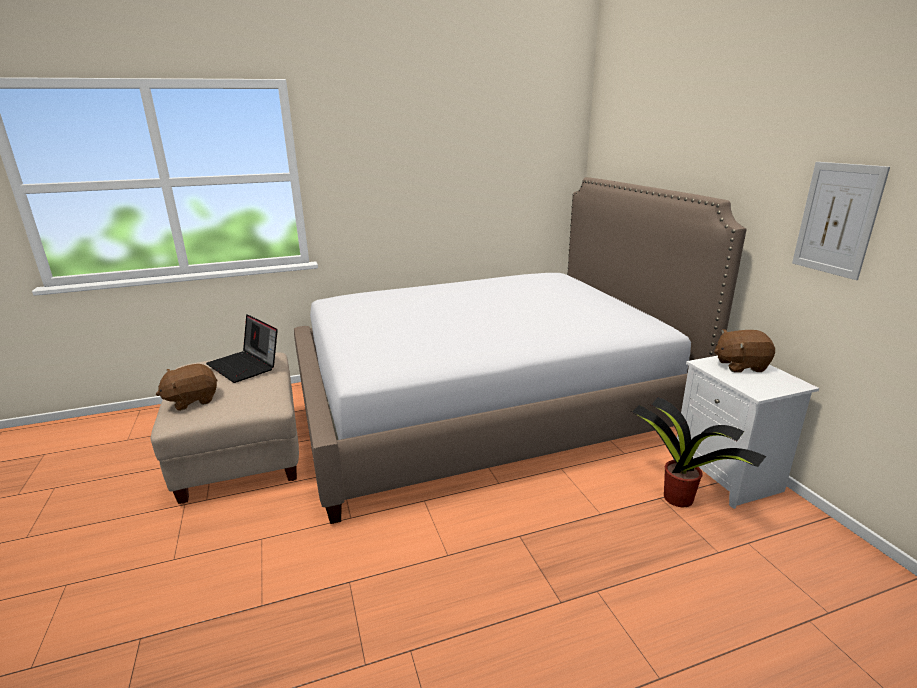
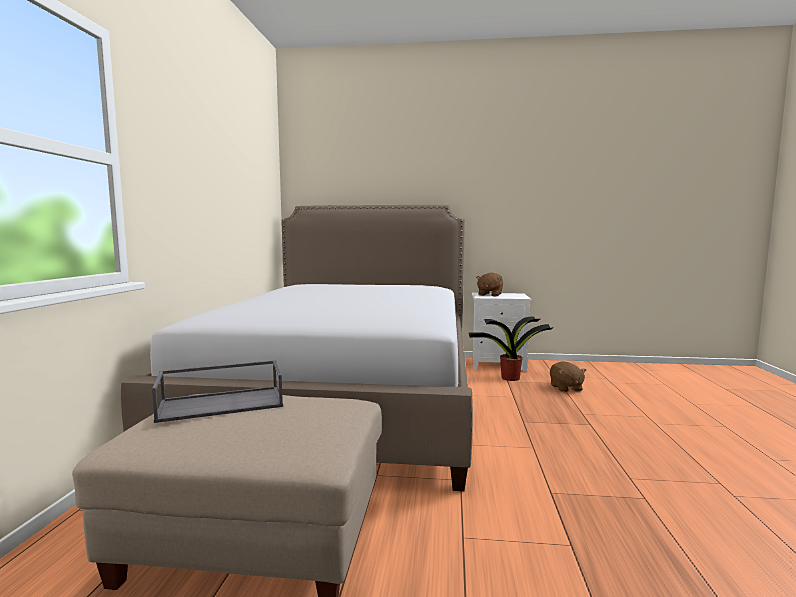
camera: 65 degrees left, 15 degrees down
(192, 400) = (282, 439): brown plush toy -> brown plush toy (565, 388)
(246, 366) = (223, 403): laptop -> grey tray
(837, 219) = (509, 207): picture -> none

